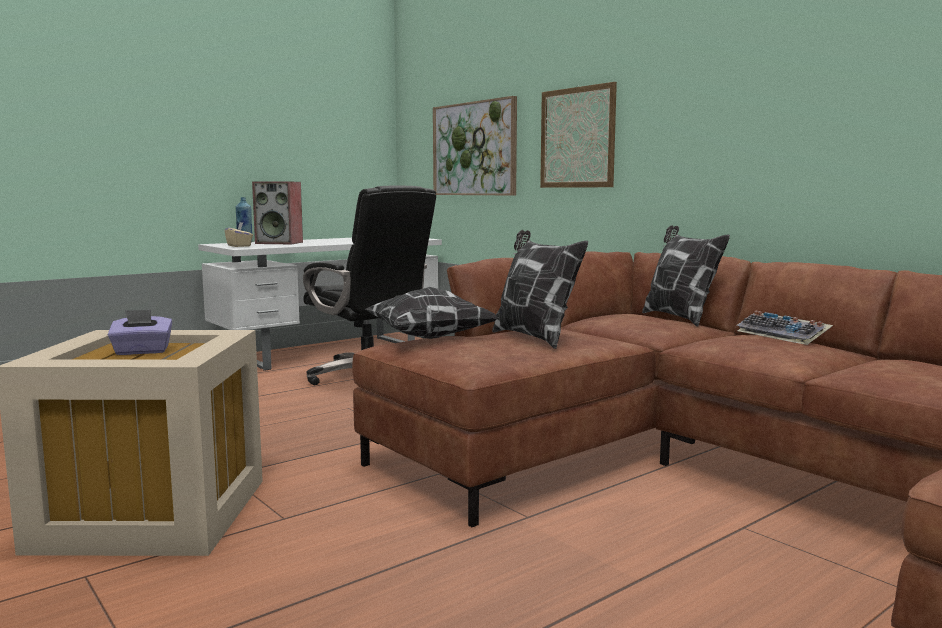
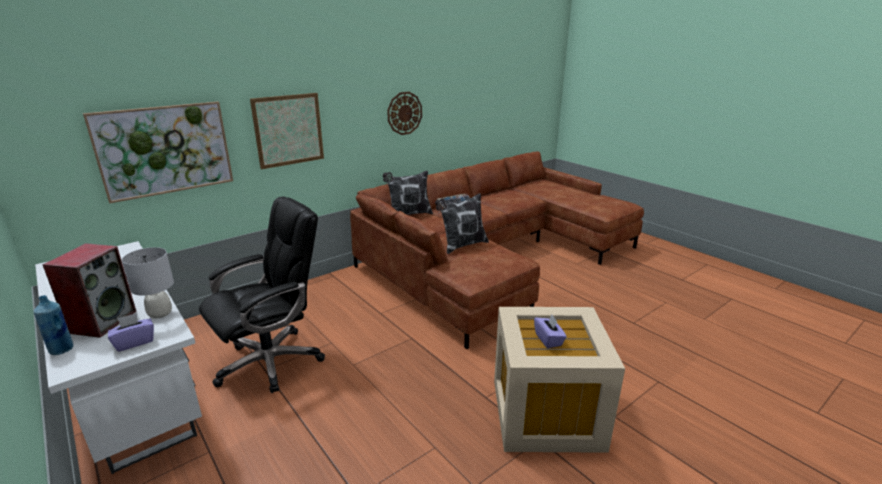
camera: 90 degrees left, 15 degrees up
(239, 246) = (134, 342): beige tissue box -> purple tissue box
(280, 246) = (161, 314): none -> grey table lamp
(431, 338) = (459, 269): pillow -> none
(767, 120) = (404, 113): none -> wall clock

